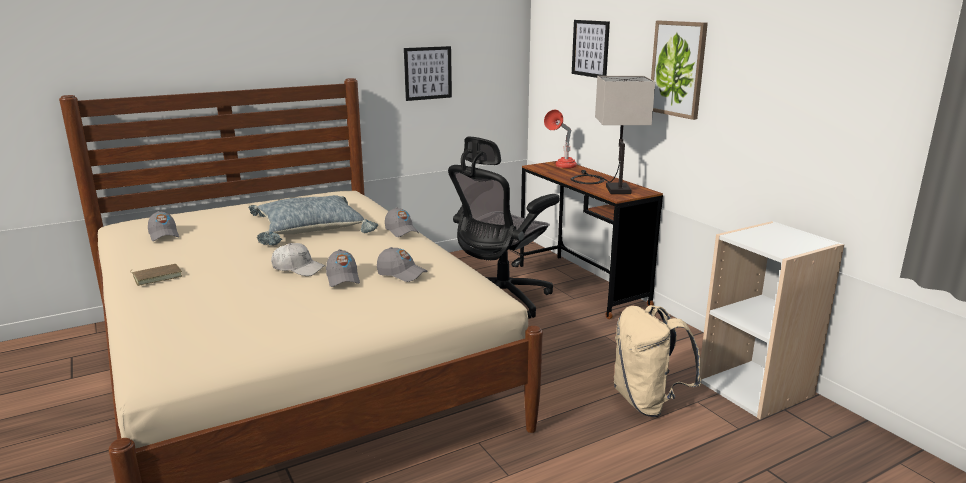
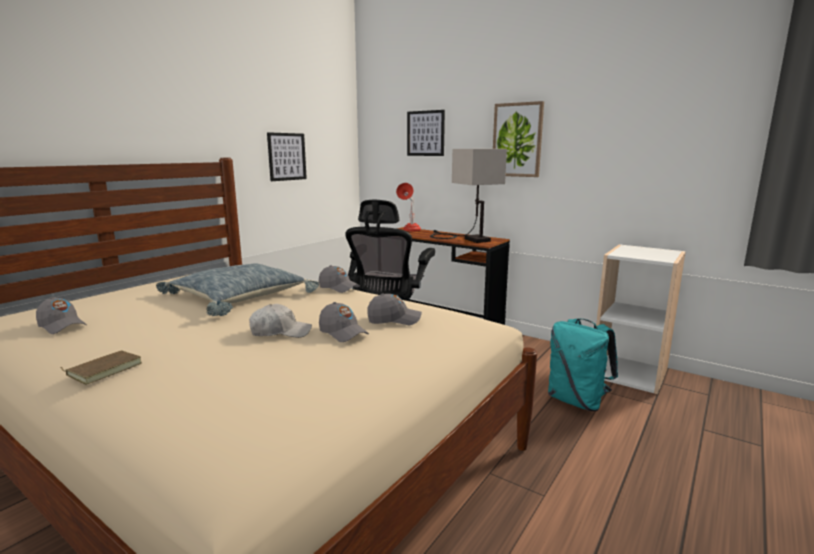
camera: 25 degrees left, 5 degrees down
(648, 402) = (577, 401): beige backpack -> turquoise backpack

